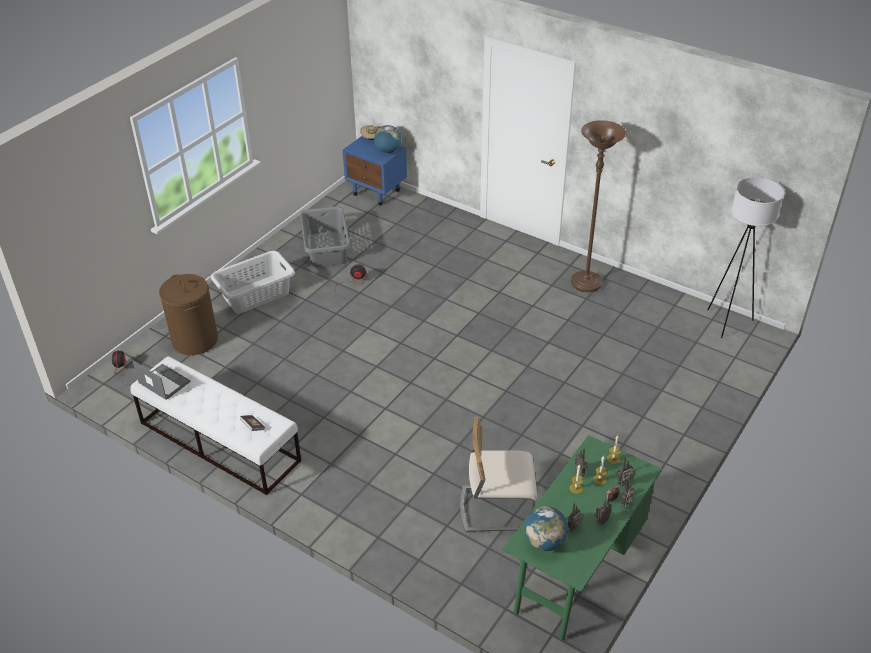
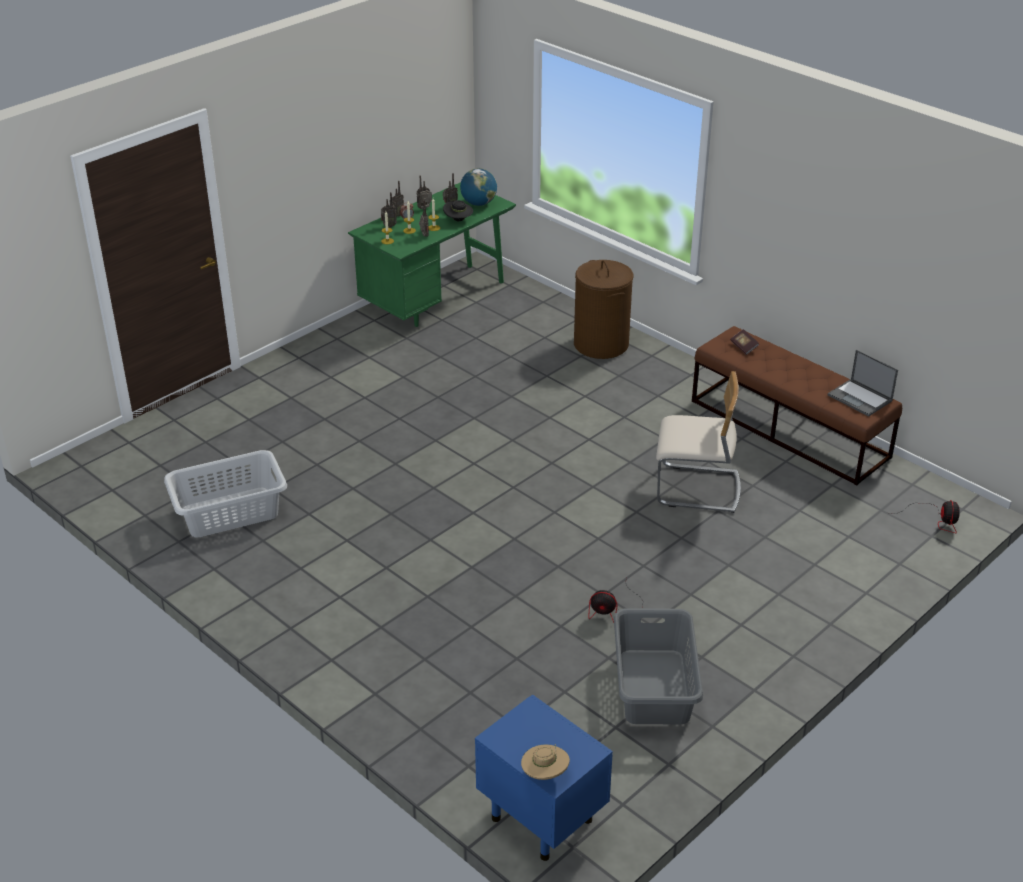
camera: 170 degrees left, 5 degrees down
(194, 340) = (852, 552): brown laundry basket -> brown laundry basket (601, 344)
(219, 441) = (789, 429): white bench -> brown bench
(256, 294) = (770, 613): grey laundry basket -> grey laundry basket (229, 512)
(388, 151) = (514, 731): globe -> none
(496, 508) = (491, 344): beige chair -> beige chair (697, 489)
(555, 506) = (458, 220): none -> black hat
(586, 283) = (246, 564): brown floor lamp -> none
(728, 322) = (95, 483): white floor lamp -> none

